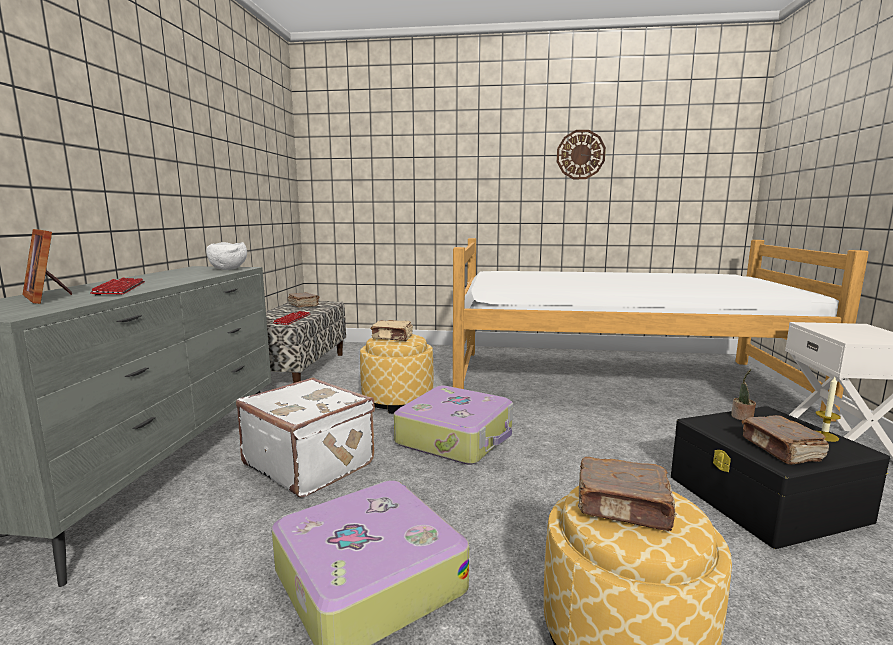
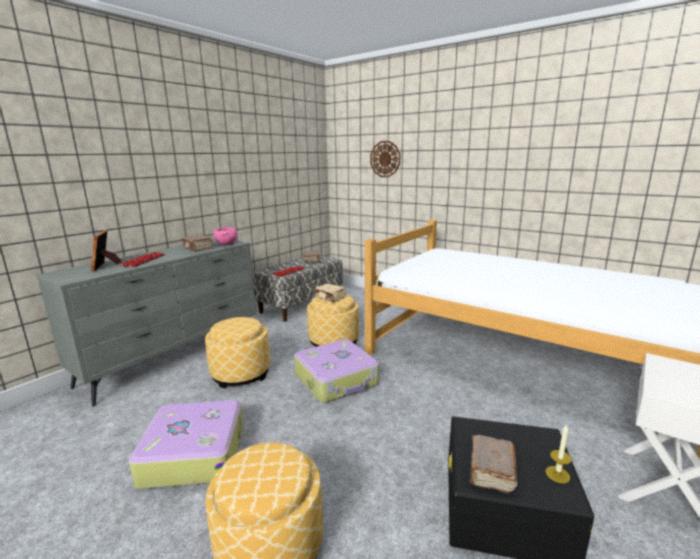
camera: 30 degrees right, 5 degrees up
(229, 269) = (226, 244): white bowl -> pink bowl
(310, 463) = (241, 373): white suitcase -> ottoman
(580, 154) = (541, 148): wall clock -> wall clock (385, 159)
(624, 508) = (256, 467): brown book -> brown book (198, 248)
(742, 417) = (509, 432): potted plant -> none

